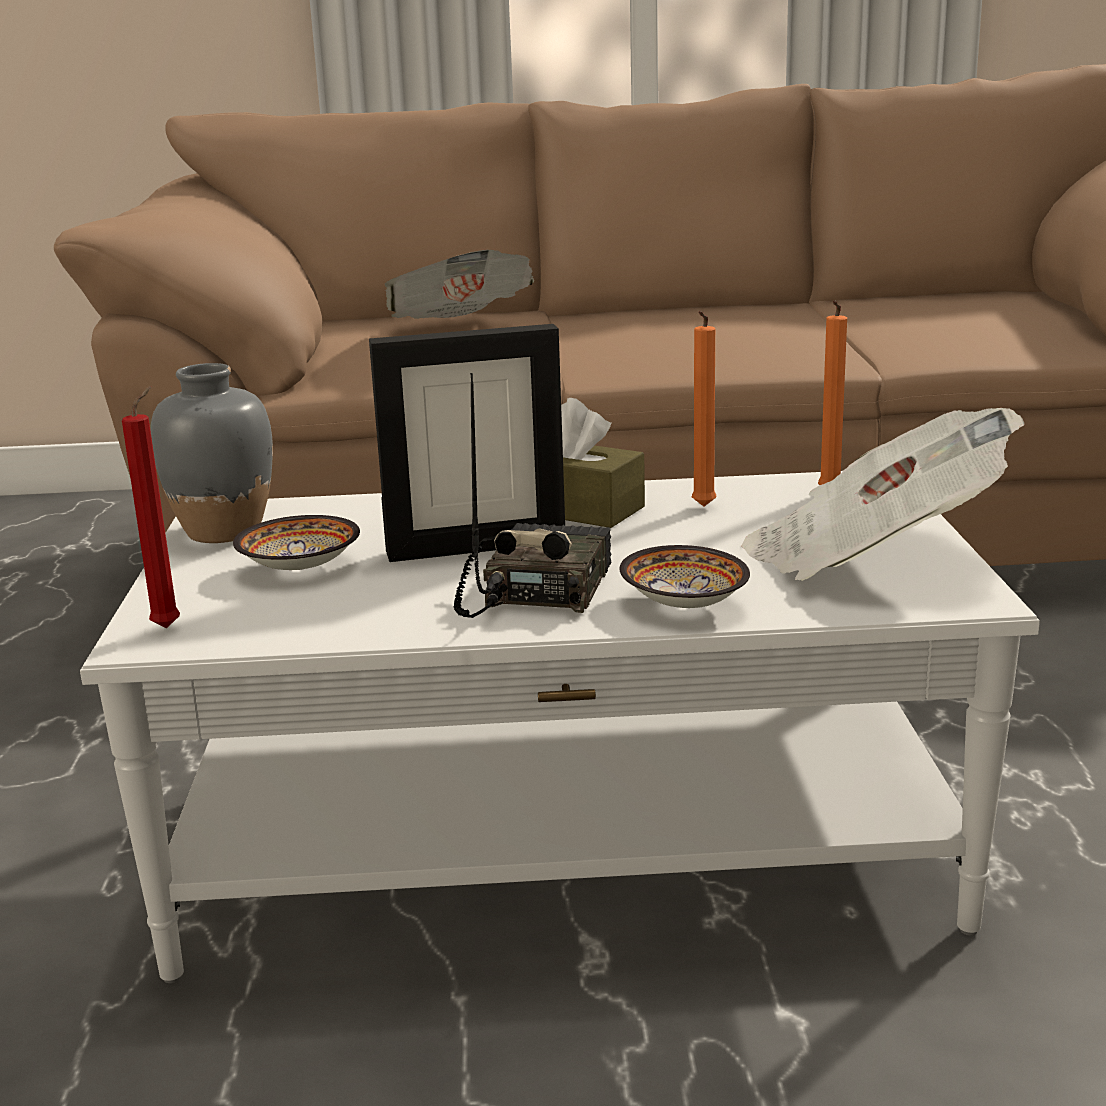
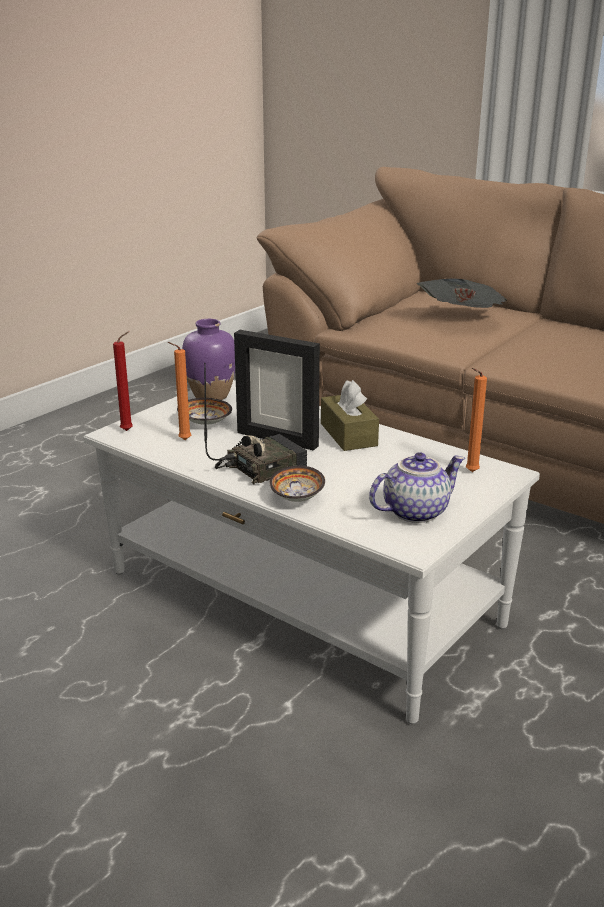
camera: 40 degrees right, 5 degrees up
(223, 531) = (211, 395): grey vase -> purple vase
(702, 508) = (400, 456): orange candle -> orange candle (183, 440)
(871, 558) = (415, 511): newspaper -> teapot

